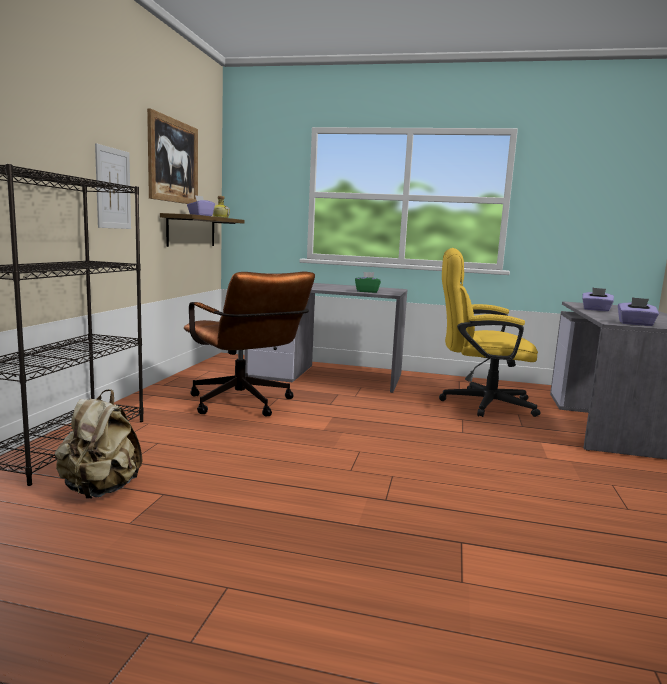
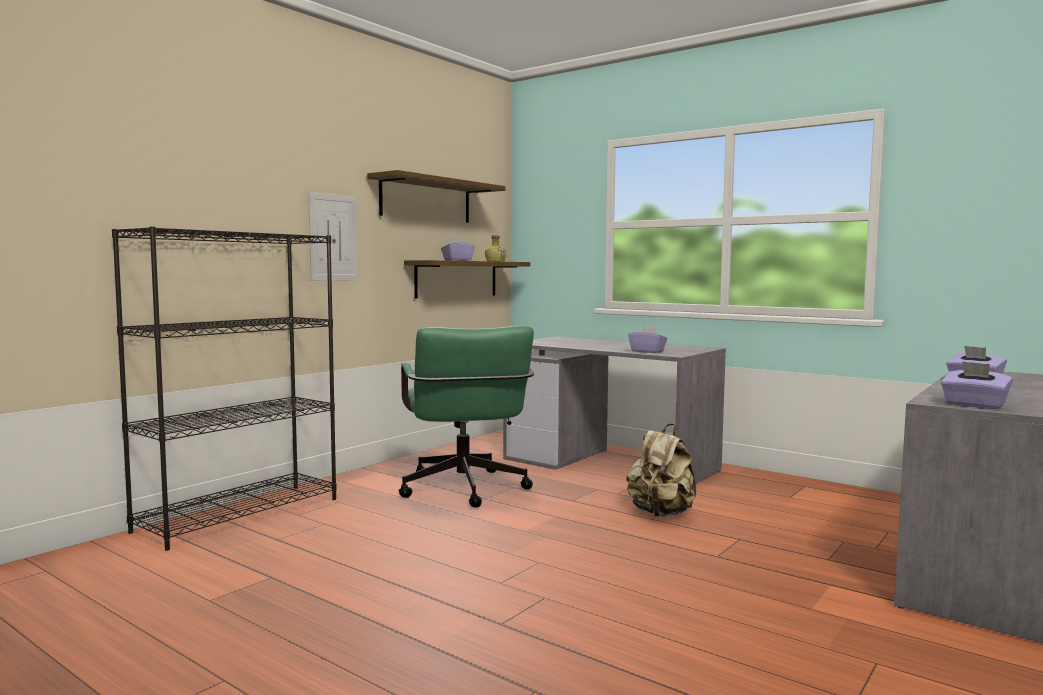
camera: 25 degrees right, 5 degrees down
(100, 490) = (219, 564): beige backpack -> beige backpack (661, 514)
(173, 161) = (426, 200): picture -> shelf
(244, 405) = (465, 492): brown office chair -> green office chair
(367, 291) = (647, 351): green tissue box -> purple tissue box
(478, 403) = (796, 520): yellow office chair -> none

